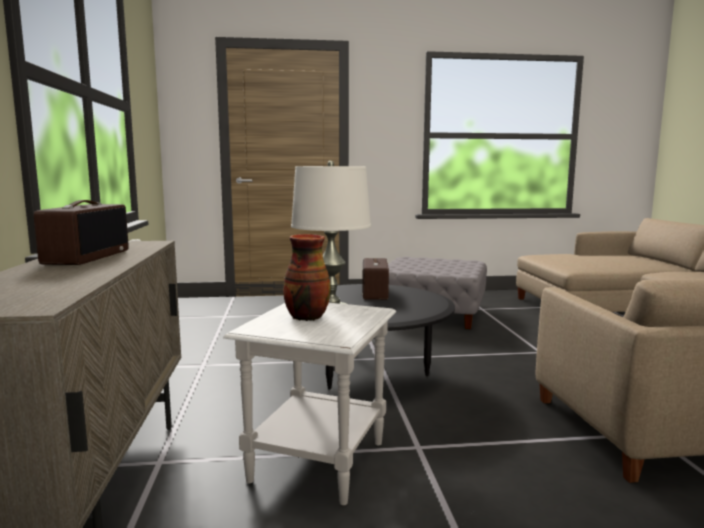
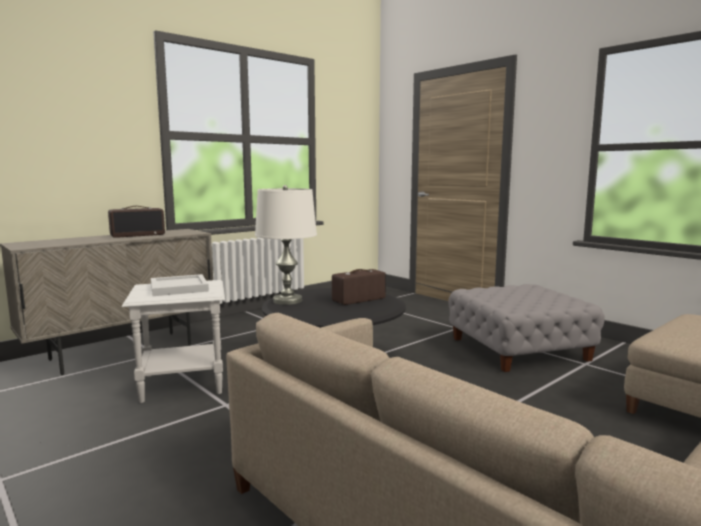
camera: 55 degrees right, 0 degrees up
(306, 317) = (178, 288): vase -> white tray

